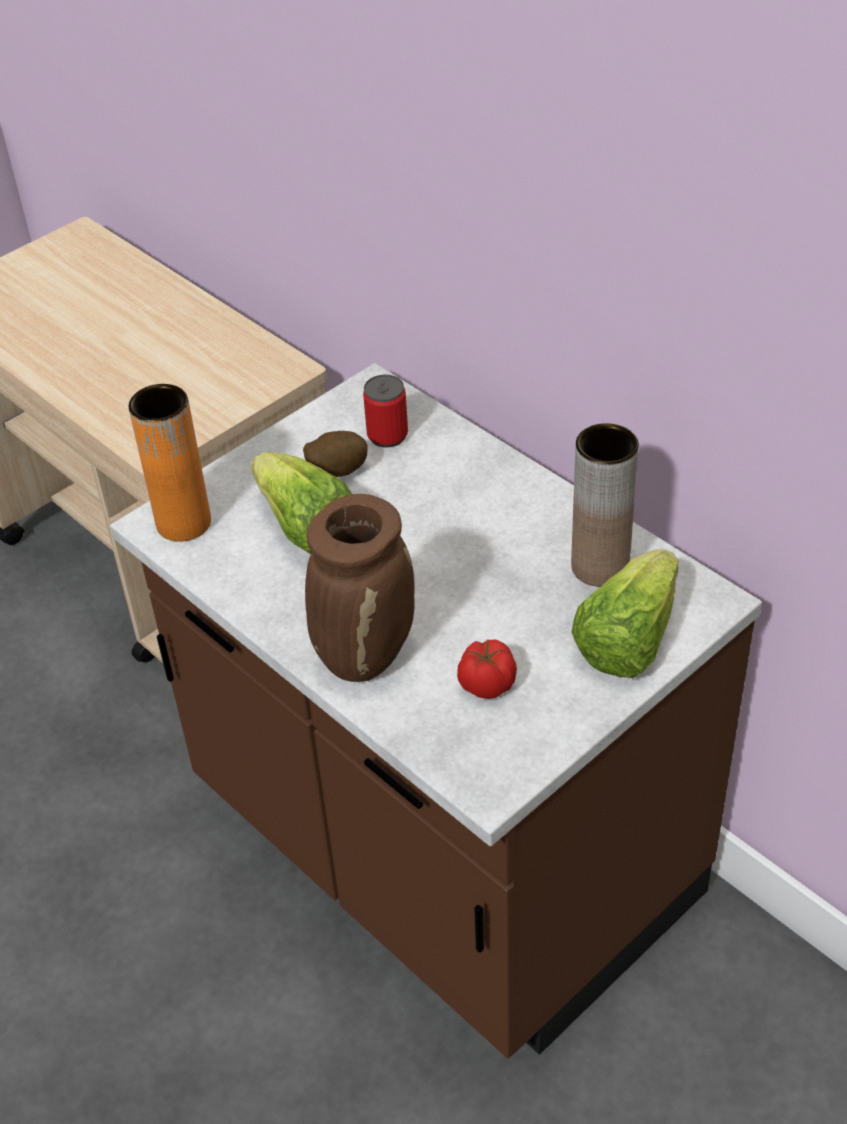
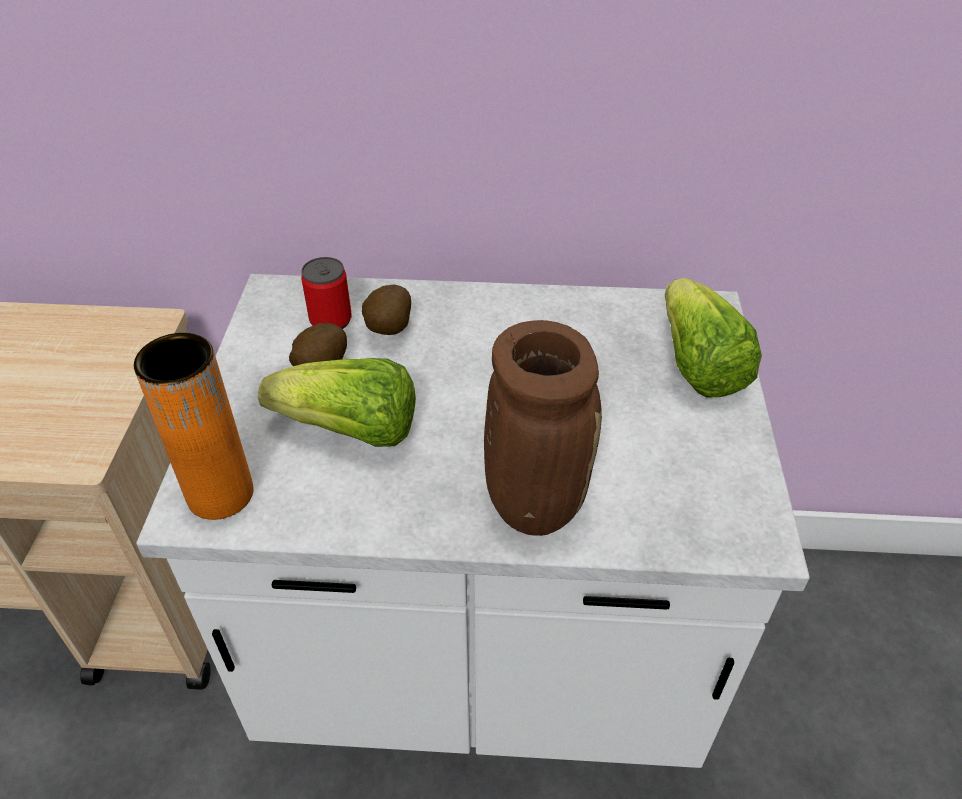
camera: 45 degrees left, 0 degrees up
(418, 467) = (387, 331): none -> potato
(440, 849) = (481, 655): brown counter -> white counter
(486, 684) = (651, 462): tomato -> none
(600, 567) = (613, 327): brown vase -> none

